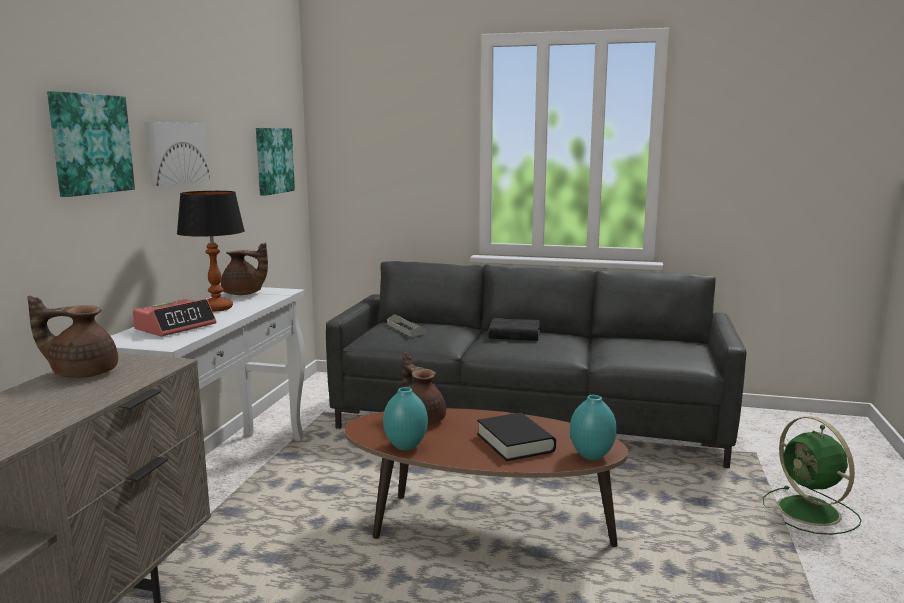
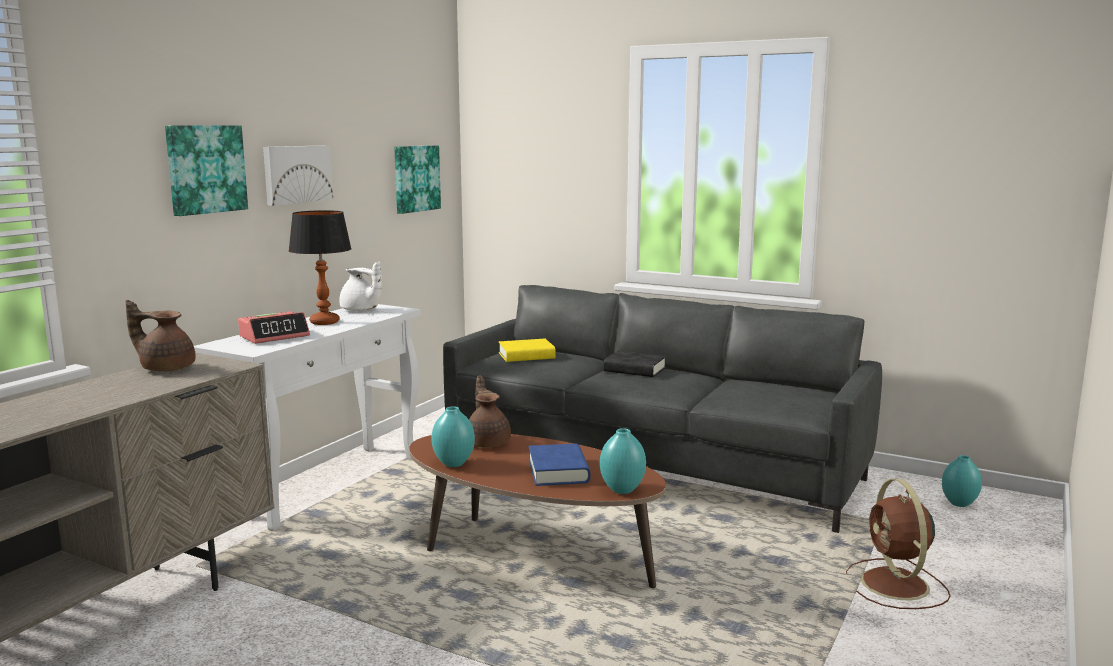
camera: 15 degrees right, 0 degrees up
(244, 294) = (360, 310): brown teapot -> white teapot
(406, 329) = (526, 356): grey tray -> yellow book
(515, 443) = (558, 471): black book -> blue book
(798, 429) = (959, 504): none -> turquoise vase
(810, 512) = (896, 585): green fan -> brown fan

